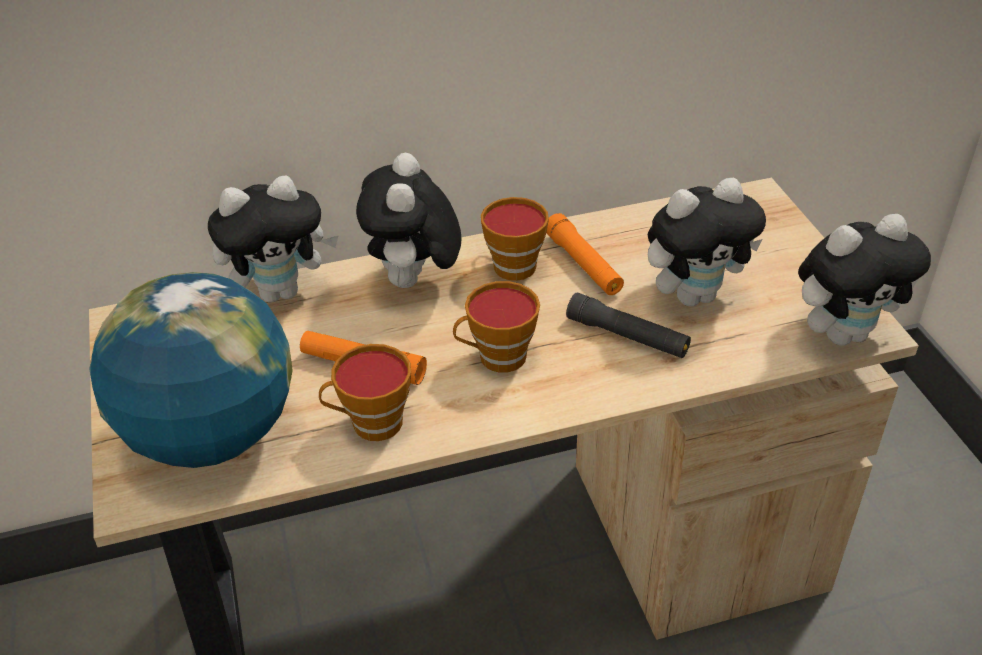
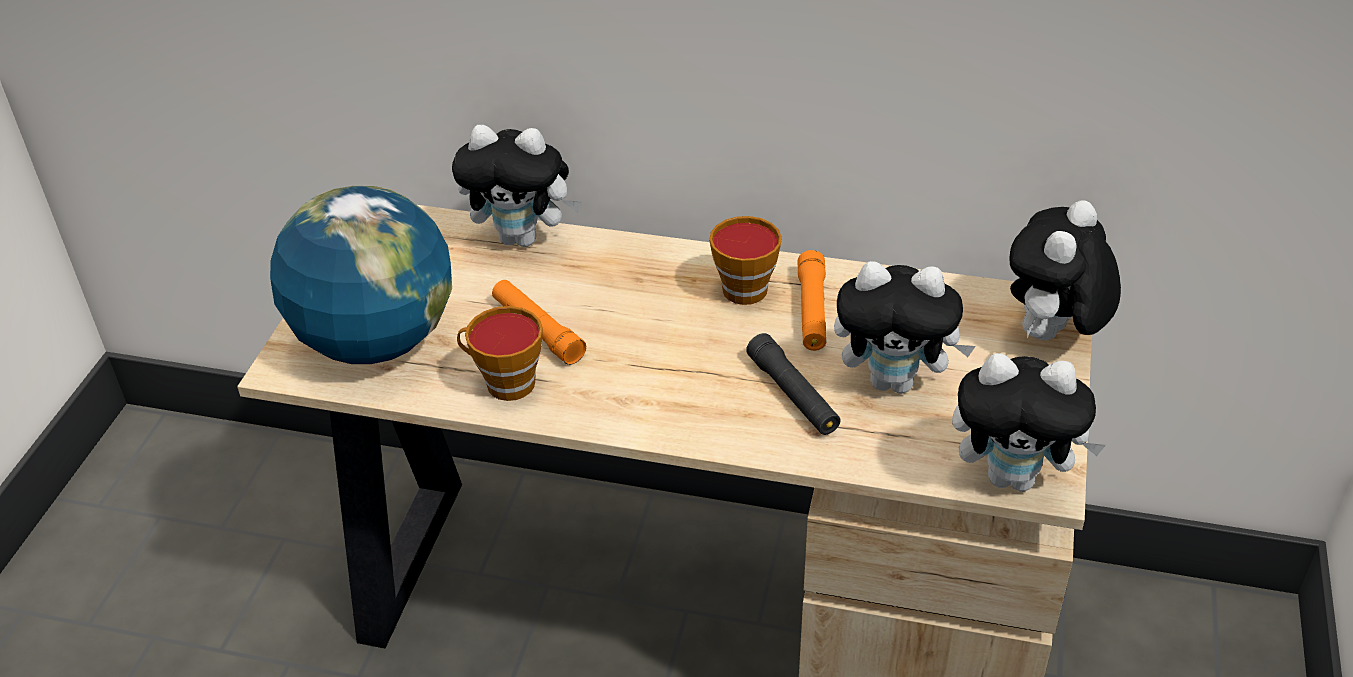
camera: 30 degrees right, 0 degrees up
(414, 282) = (642, 271): plush toy -> plush toy (1052, 337)
(497, 358) = (656, 368): cup -> none

